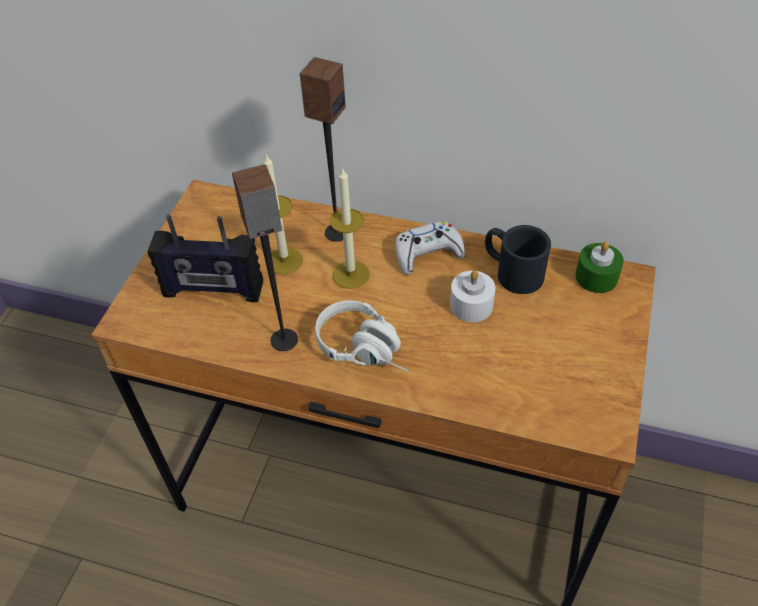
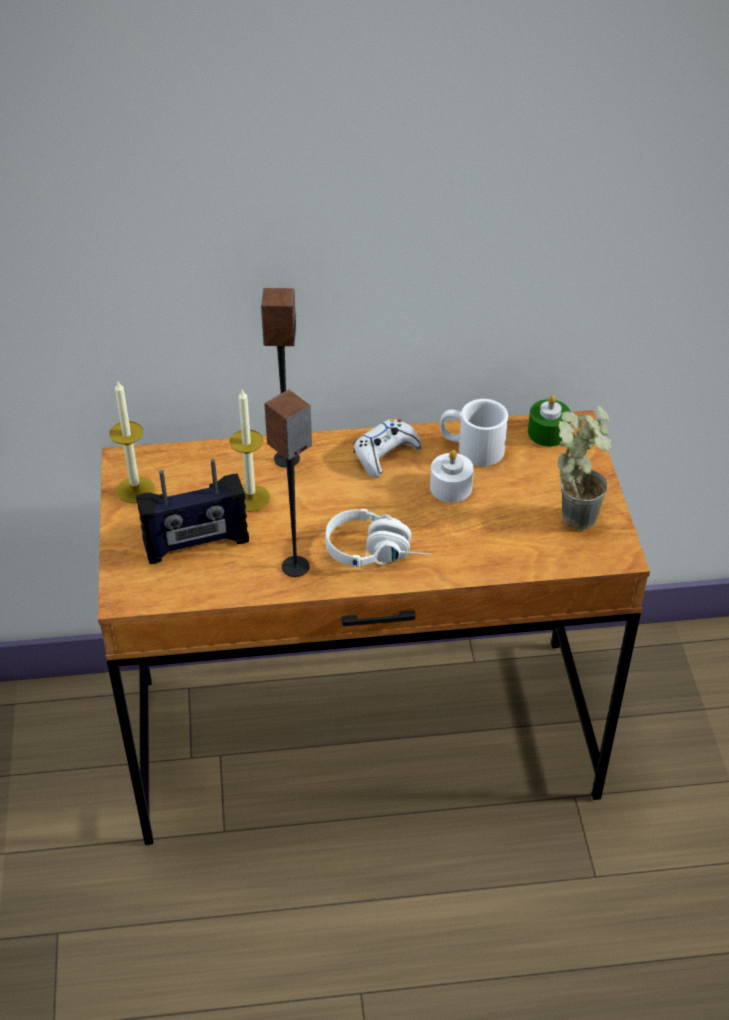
camera: 25 degrees left, 5 degrees down
(351, 274) = (323, 492): candle -> candle (135, 489)
(511, 271) = (471, 448): black mug -> white mug
(585, 369) = (576, 511): none -> potted plant

